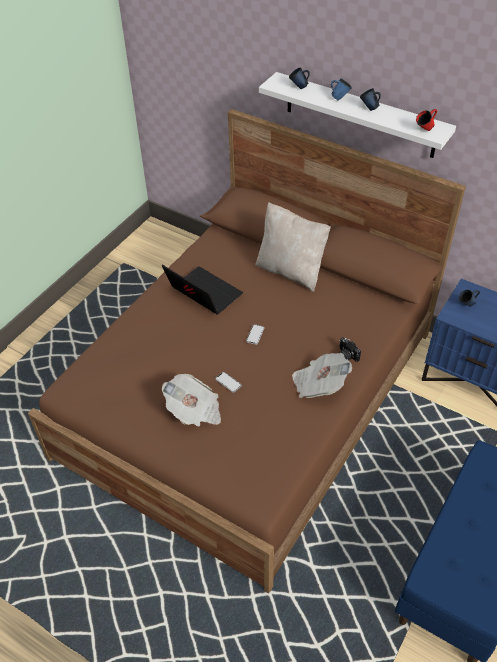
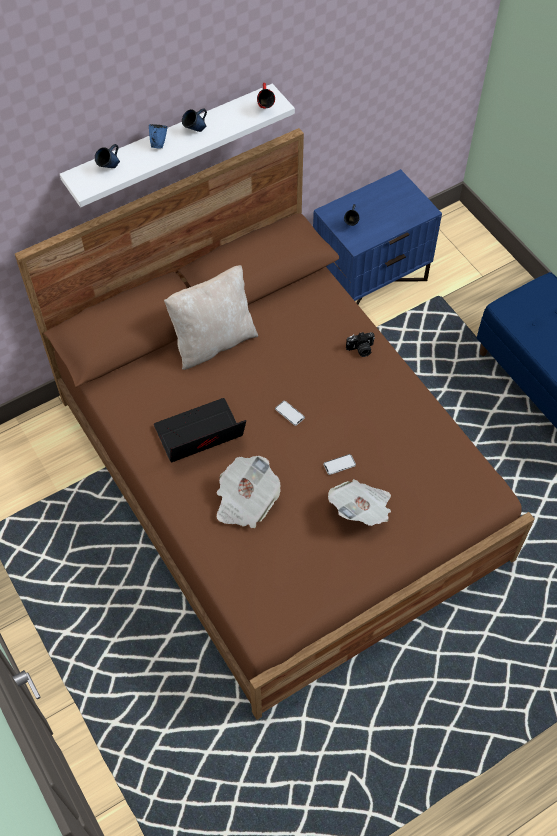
camera: 65 degrees left, 10 degrees up
(319, 384) = (385, 388): newspaper -> newspaper (245, 501)

